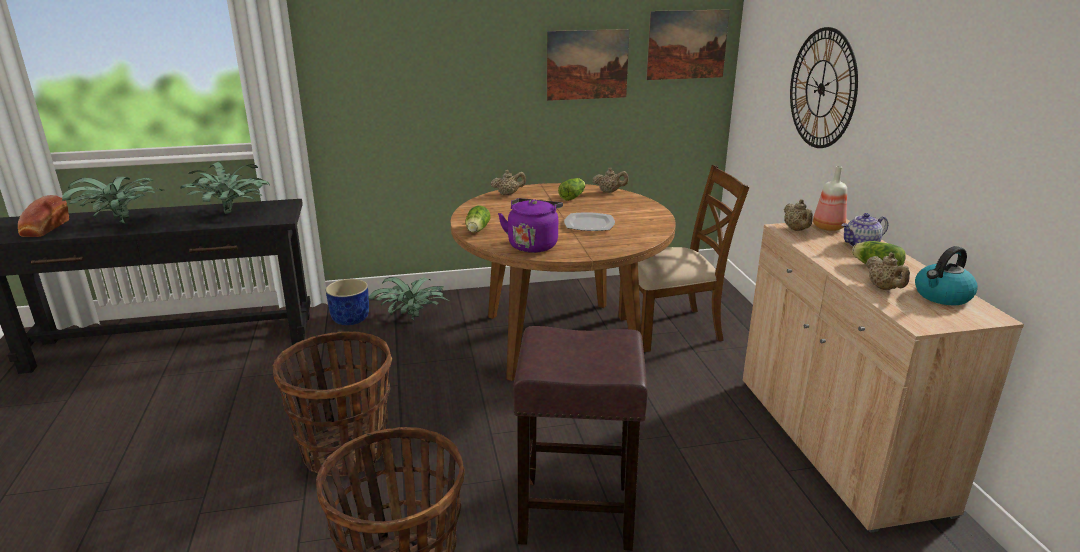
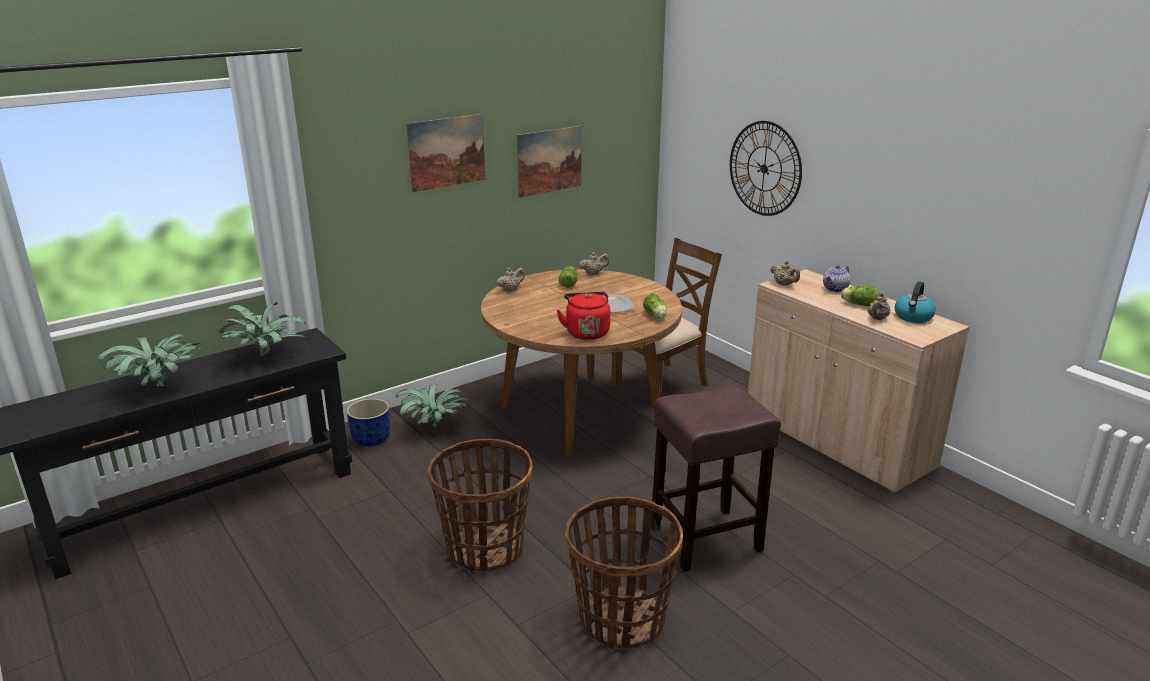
camera: 25 degrees left, 0 degrees up
(44, 229) = (75, 410): bread -> none
(476, 230) = (525, 328): lettuce -> lettuce (655, 316)
(533, 244) = (586, 332): purple kettle -> red kettle
(687, 44) = (624, 134): picture -> picture (446, 152)
(827, 227) = (801, 279): bottle -> none
(884, 288) = (877, 318): beige teapot -> beige teapot turned 75 degrees clockwise

